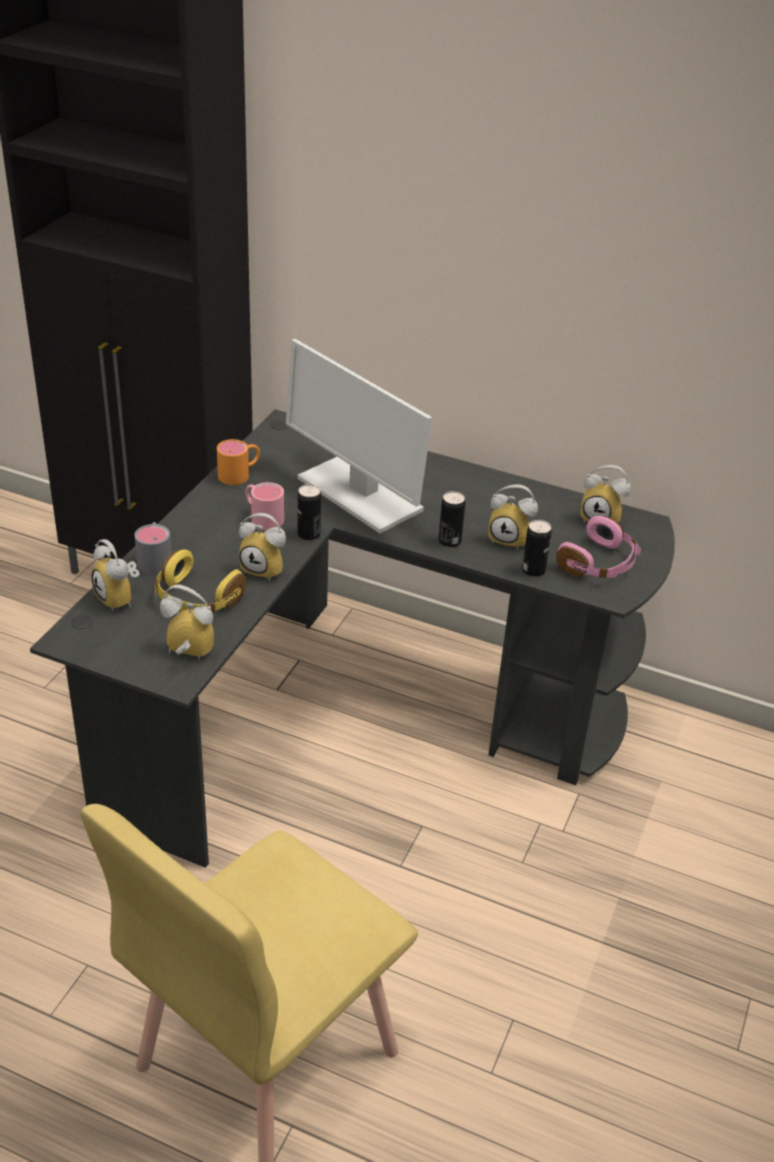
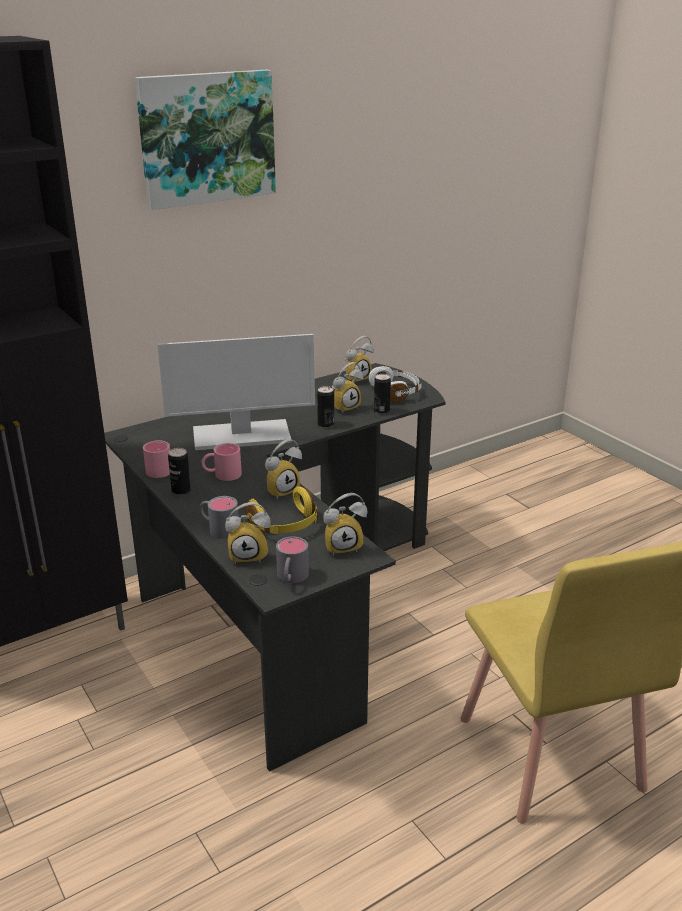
camera: 55 degrees left, 10 degrees down
(97, 642) = (291, 578): none -> grey mug
(186, 655) = (343, 546): alarm clock -> alarm clock turned 150 degrees counterclockwise
(240, 474) = (160, 468): orange mug -> pink mug
(309, 534) = (262, 464): can -> can (181, 490)
(464, 112) = (207, 138): none -> picture
(599, 564) = (396, 392): pink headphones -> white headphones

